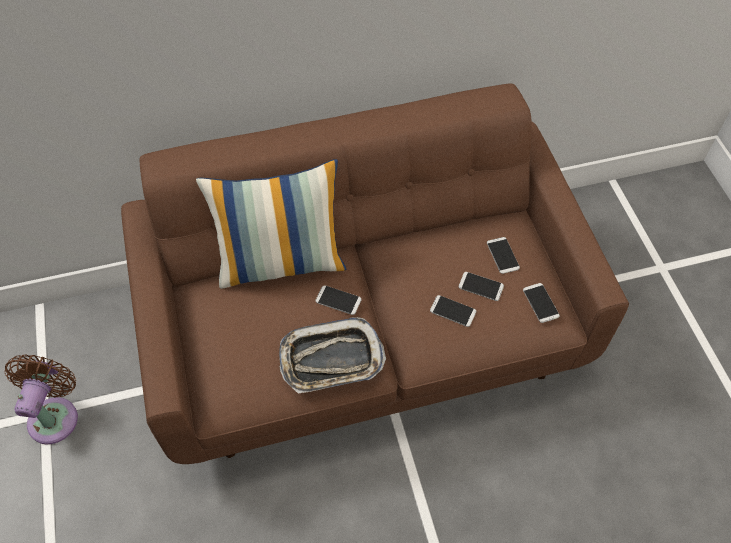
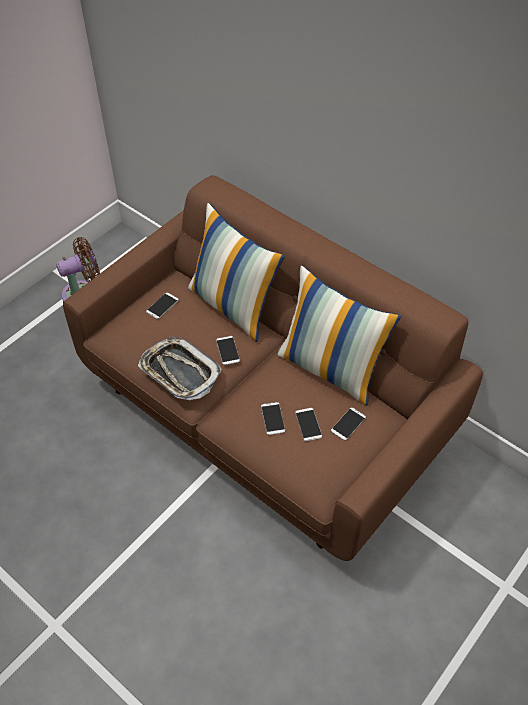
camera: 55 degrees right, 5 degrees down
(427, 230) = (331, 368): none -> pillow
(540, 303) = (326, 469): phone -> phone (162, 306)

